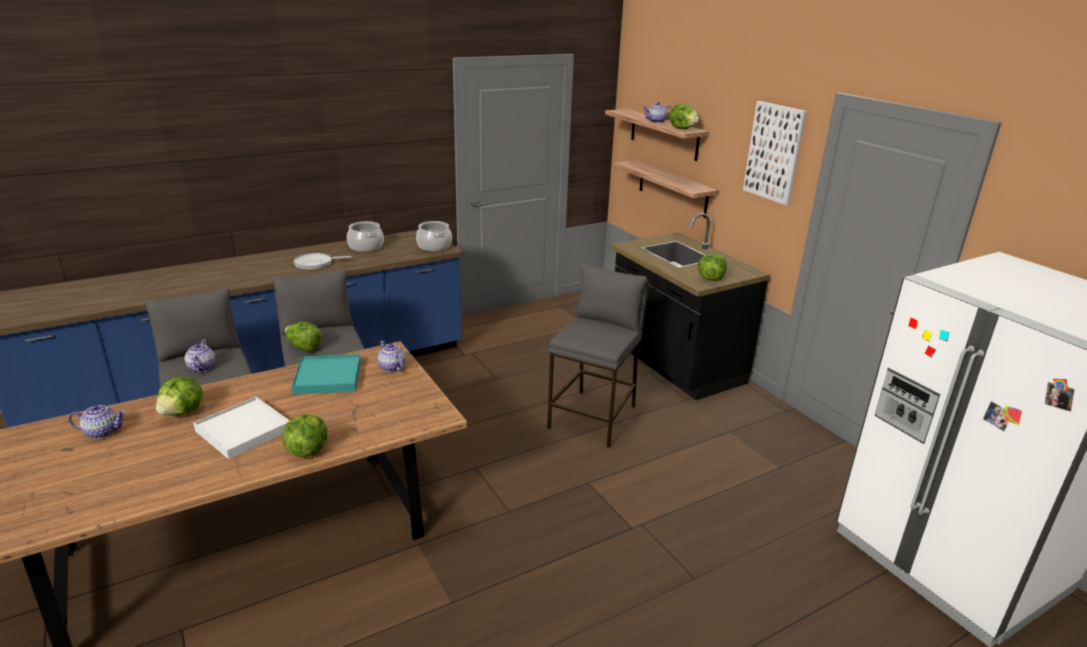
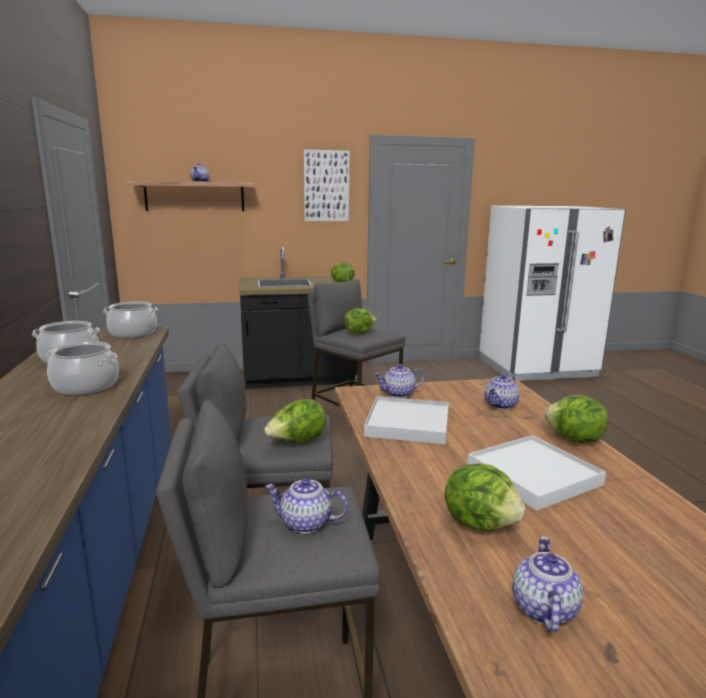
camera: 70 degrees left, 10 degrees down
(316, 264) = (86, 386): frying pan -> cooking pot
(328, 377) = (408, 424): turquoise tray -> white tray
(380, 415) = (501, 405): none -> teapot
(672, 188) = (218, 243): shelf -> none
(683, 129) = (237, 182): lettuce -> lettuce (359, 333)

